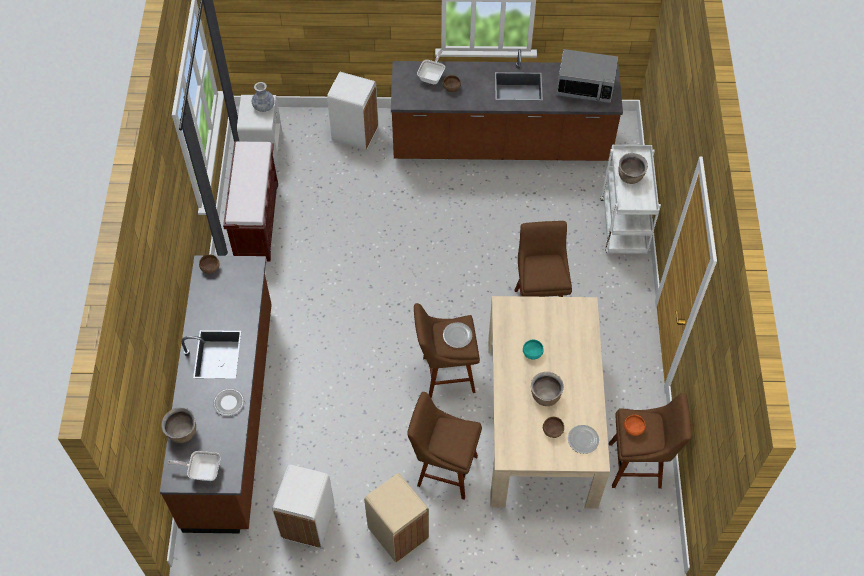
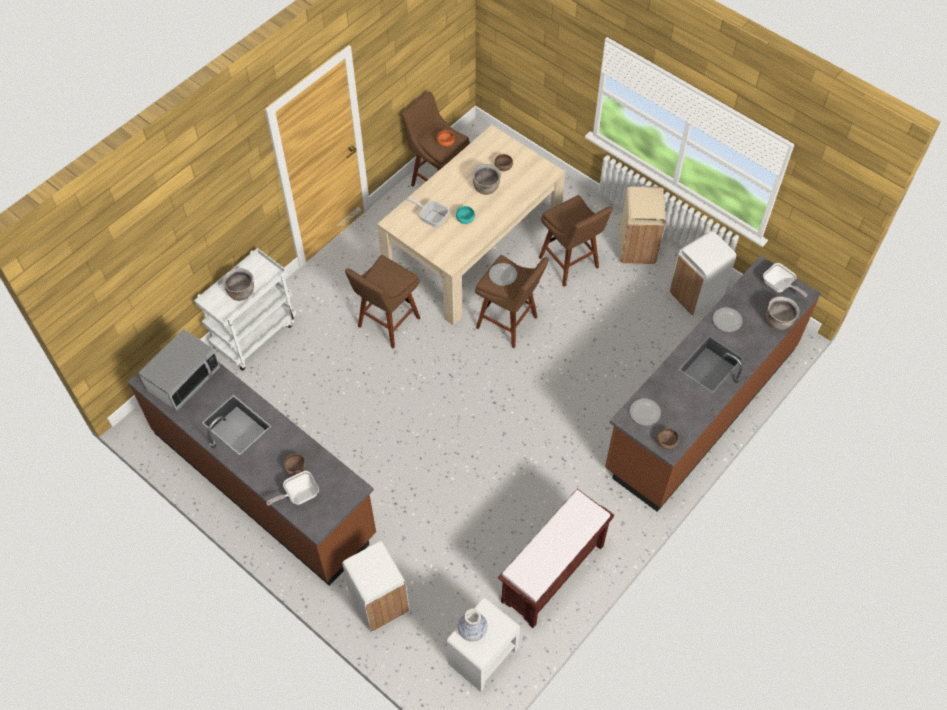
camera: 140 degrees left, 0 degrees up
(561, 334) = (431, 217): none -> frying pan
(583, 440) = (489, 150): plate -> plate (645, 412)
(585, 87) = (183, 379): microwave -> microwave turned 75 degrees clockwise

